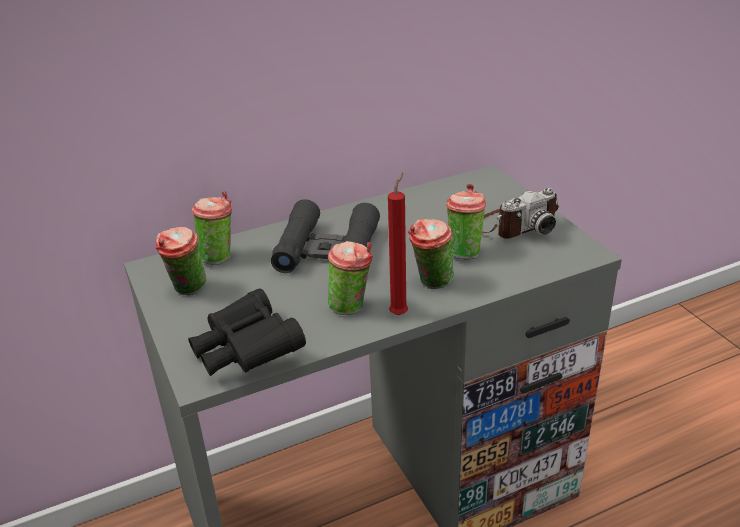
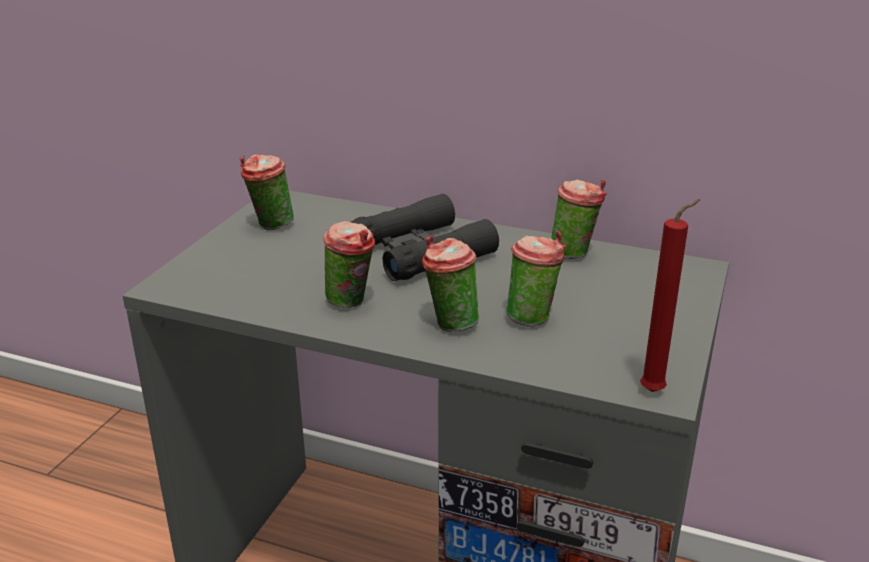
camera: 45 degrees right, 5 degrees down
(219, 256) = (334, 214): cup -> cup (574, 253)
(246, 353) = (221, 288): black binoculars -> none
(400, 313) = (377, 330): red candle -> red candle (656, 391)
(515, 225) = (635, 324): camera -> none

